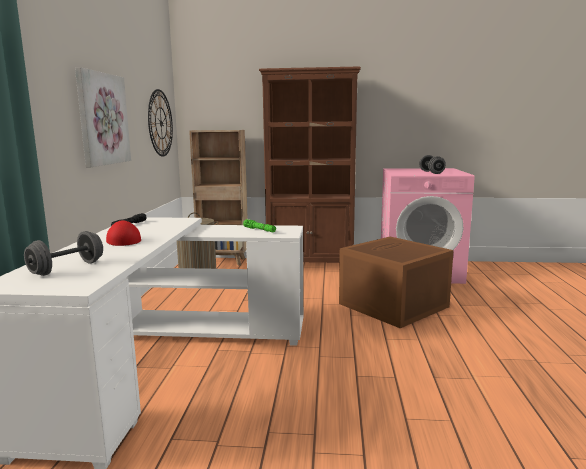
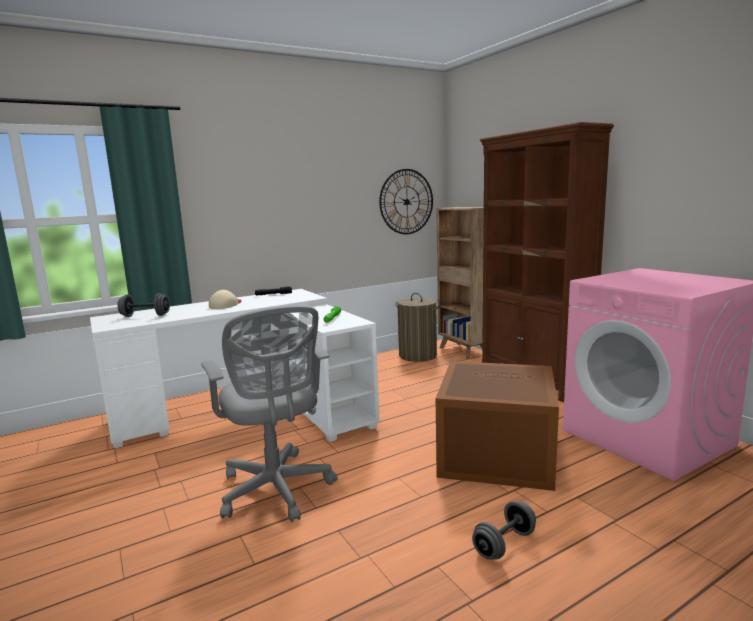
camera: 55 degrees right, 0 degrees up
(102, 119) = (296, 205): picture -> none
(122, 240) = (226, 305): red cap -> beige cap
(351, 386) = (277, 491): none -> grey office chair
(431, 172) = (653, 284): grey dumbbell -> grey dumbbell (504, 544)

